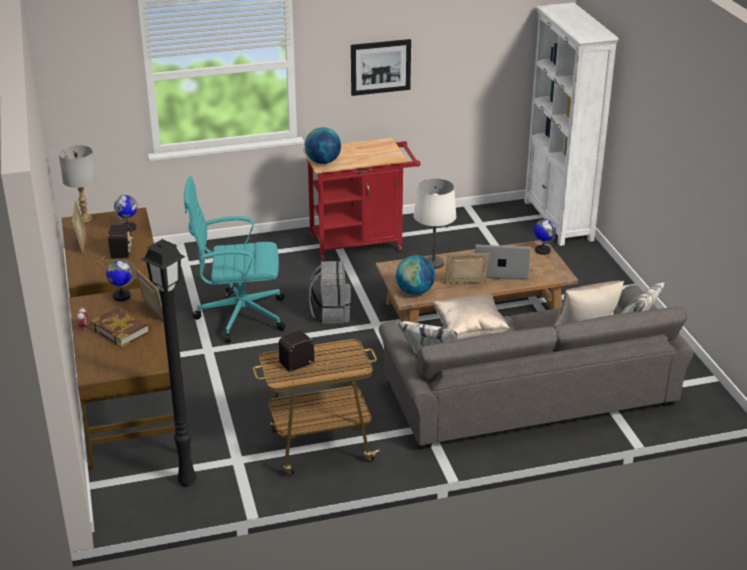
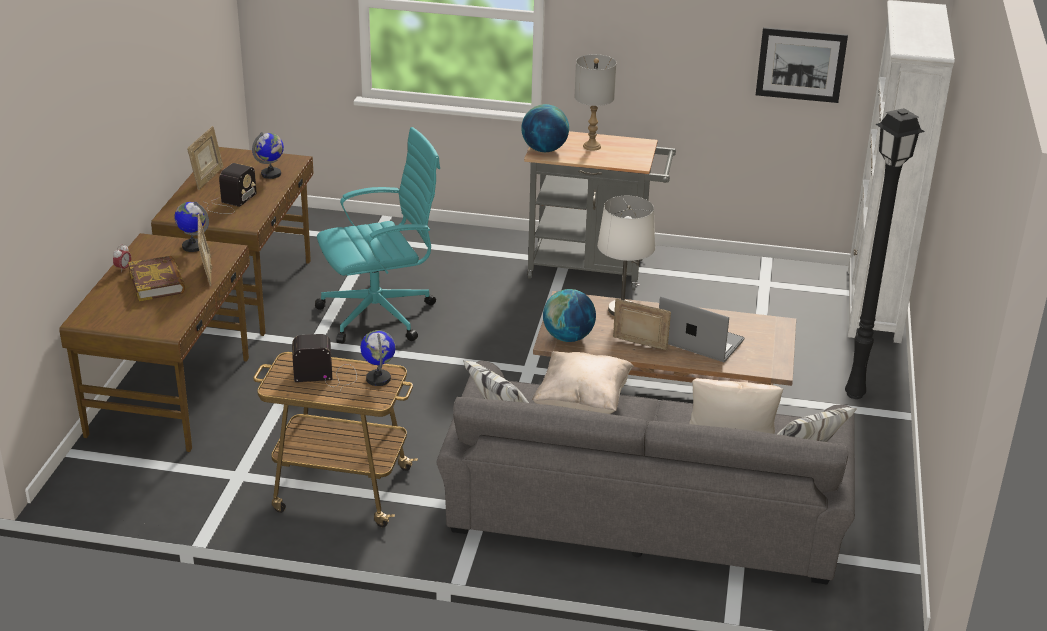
camera: 25 degrees right, 0 degrees up
(85, 218) = (237, 153): grey table lamp -> grey table lamp (592, 146)
(187, 483) = (165, 483): black floor lamp -> black floor lamp (854, 395)
(239, 316) = (381, 314): turquoise office chair -> turquoise office chair turned 135 degrees clockwise
(331, 313) = (487, 341): grey backpack -> none
(361, 243) = (594, 269): red cart -> grey cart
(380, 67) = (658, 44): picture -> picture (801, 64)
(542, 250) = (778, 331): globe -> globe (378, 379)

